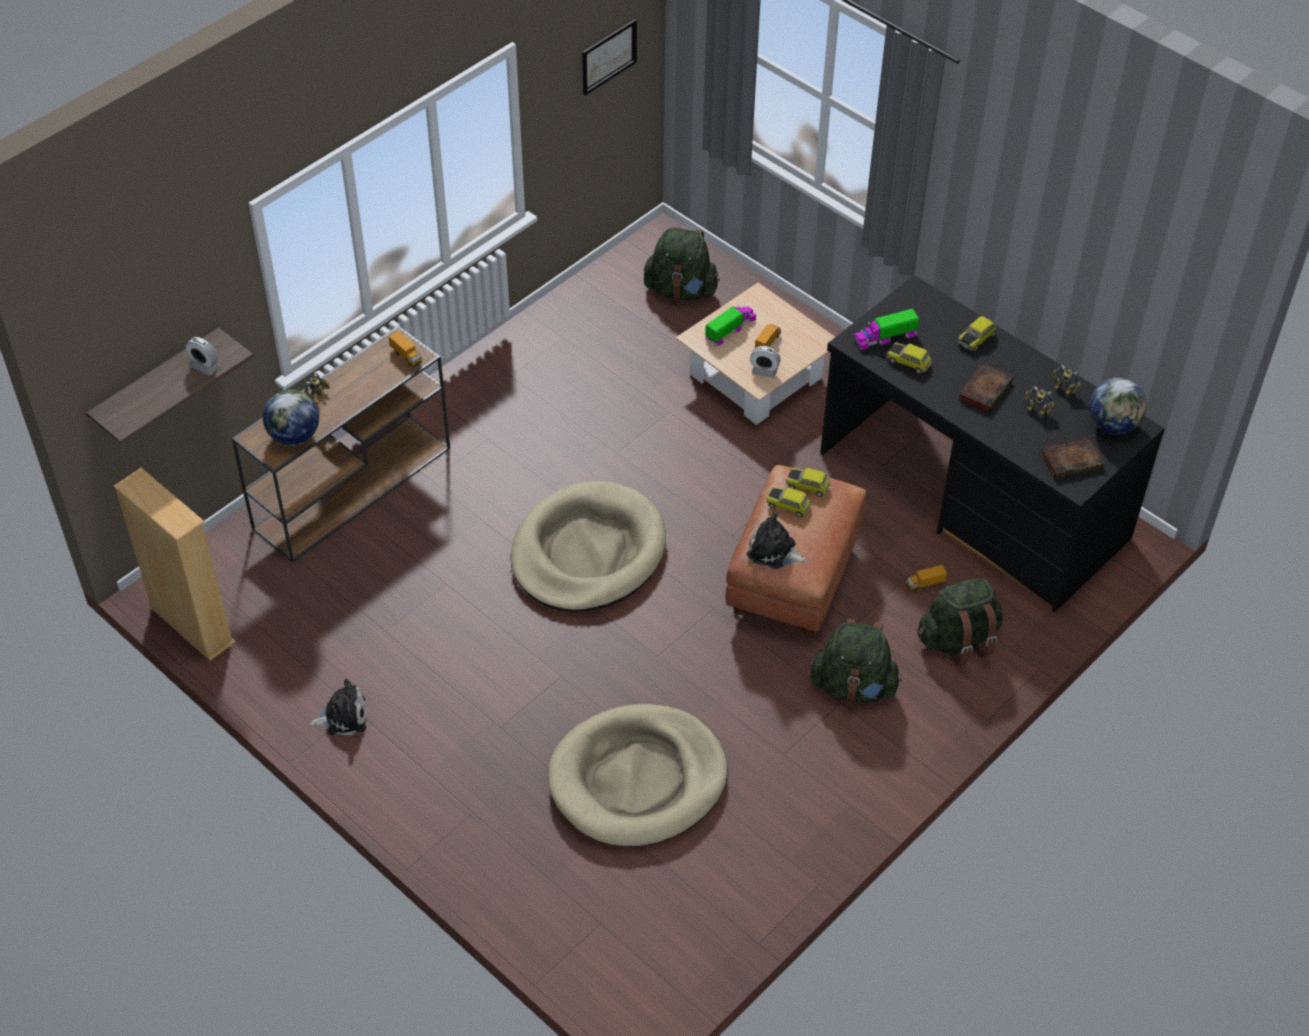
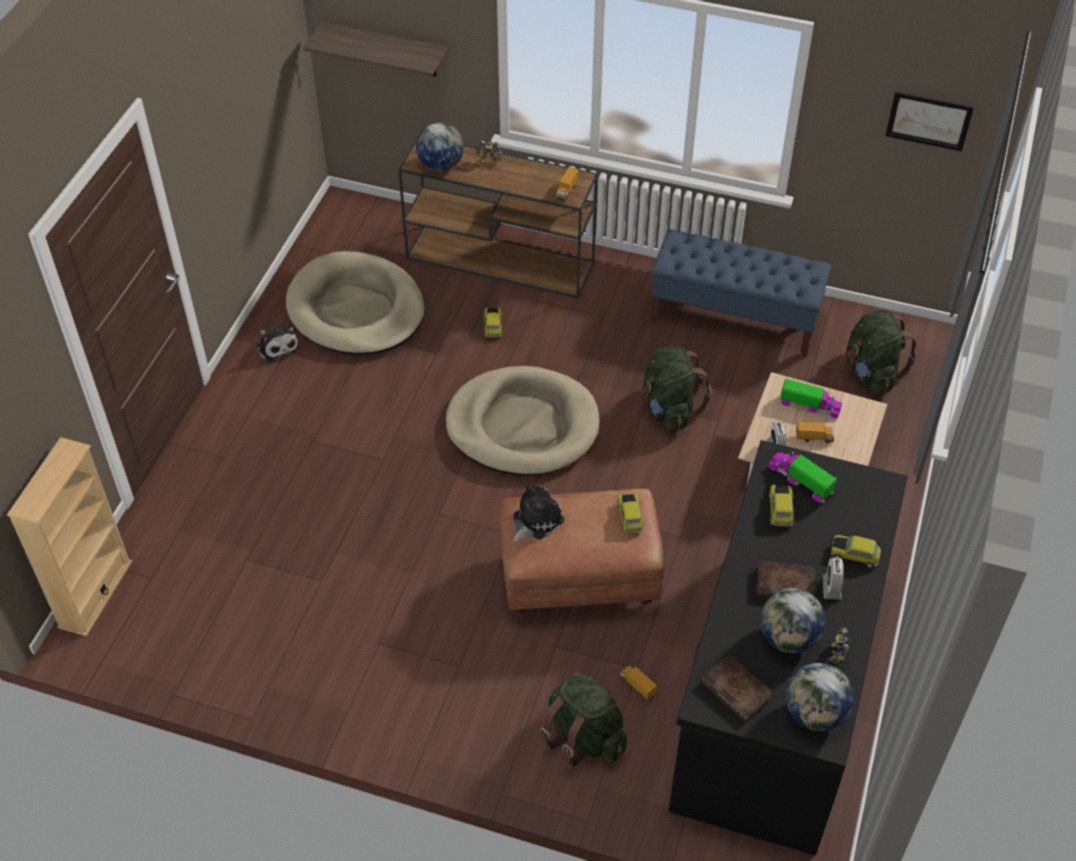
camera: 65 degrees right, 0 degrees up
(192, 625) = (318, 232): beige bookcase -> beige bookcase (95, 594)
(205, 366) = (402, 56): alarm clock -> alarm clock (831, 588)
(556, 348) = (735, 319): none -> blue bench
(637, 779) = (303, 549): beige dog bed -> beige dog bed (356, 309)
(774, 551) = (535, 520): plush toy -> plush toy turned 45 degrees clockwise
(789, 505) = (597, 511): toy car -> toy car (493, 326)
(853, 686) = (482, 669): green backpack -> green backpack (669, 409)
(1037, 410) = (788, 638): toy robot -> globe

